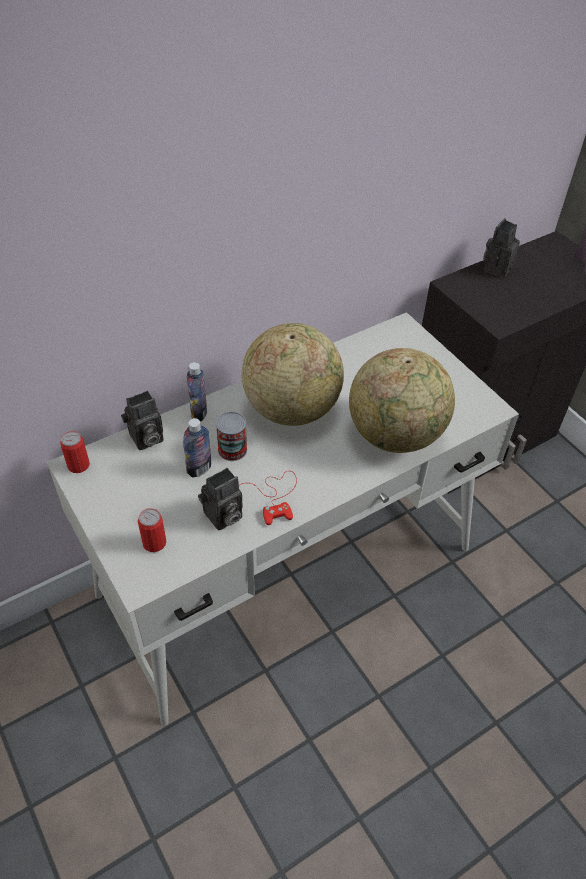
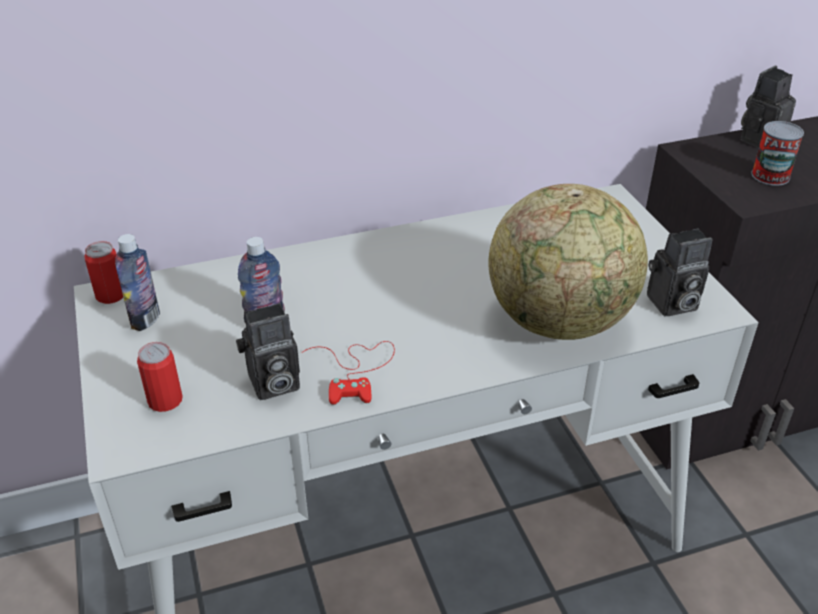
camera: 15 degrees right, 10 degrees down
(145, 439) = (210, 279): camera -> camera (671, 304)
(199, 413) = (292, 259): bottle -> bottle (145, 319)
(232, 450) = (320, 307): can -> can (770, 176)
(291, 409) = (420, 271): globe -> none

